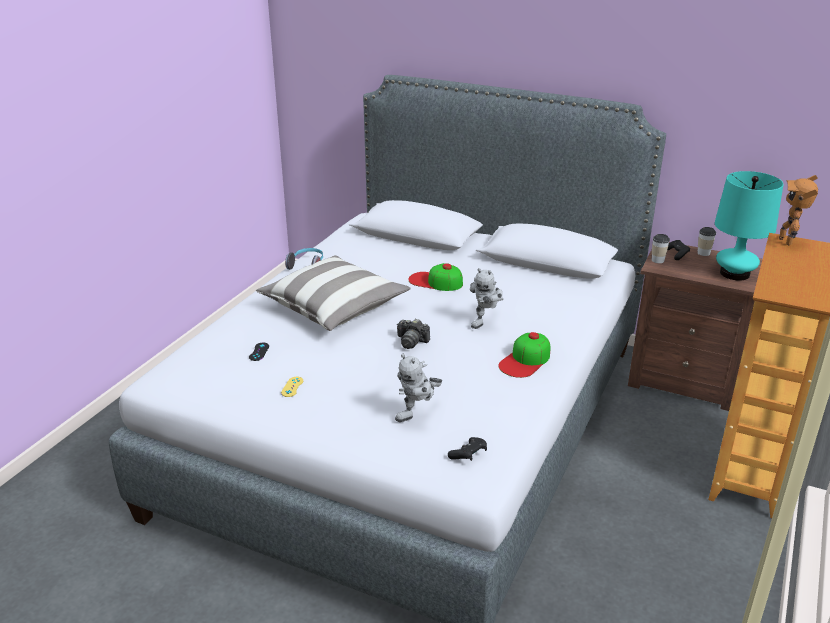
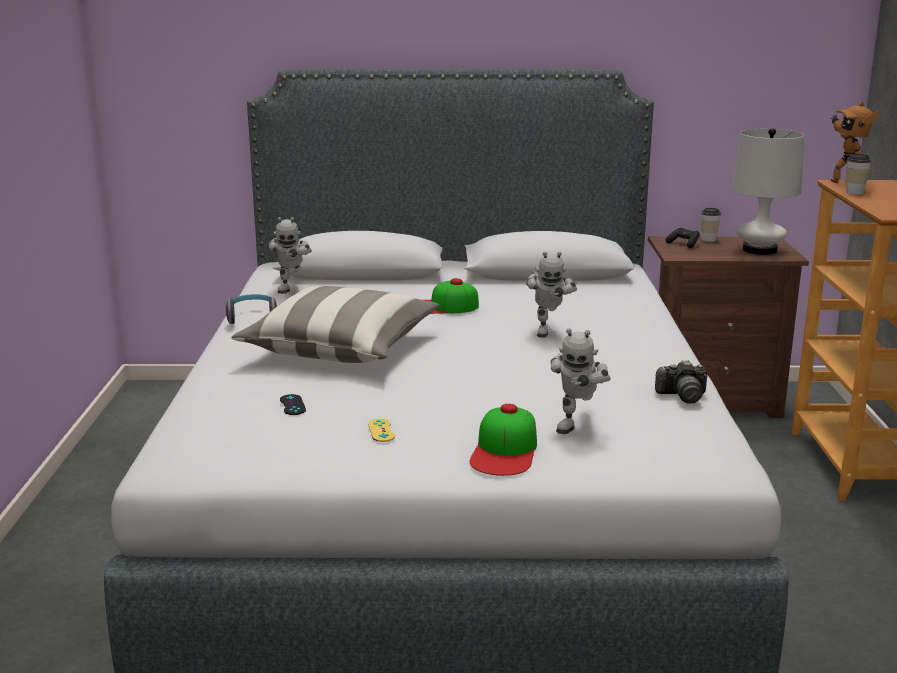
camera: 25 degrees left, 10 degrees down
(354, 243) = (291, 288): none -> toy robot
(411, 341) = (482, 362): camera -> camera (682, 396)
(468, 455) = (683, 447): black game controller -> none
(525, 360) = (635, 355): cap -> cap (505, 451)
(657, 260) = (671, 251): cup -> cup (854, 192)
(734, 273) = (759, 250): turquoise table lamp -> white table lamp

